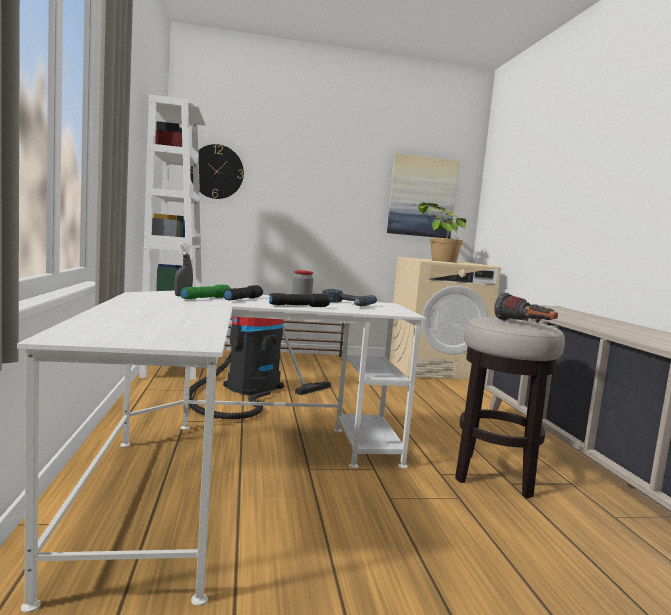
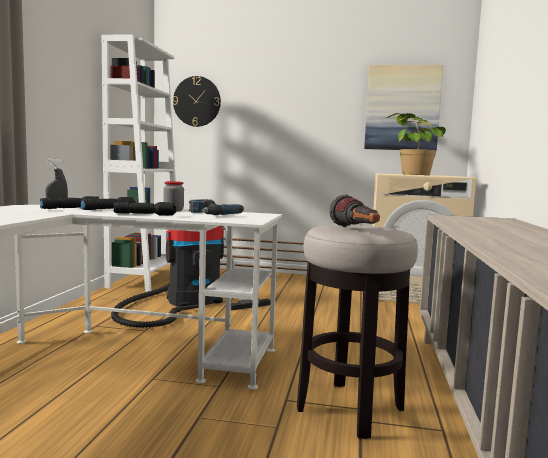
camera: 20 degrees right, 0 degrees up
(206, 298) = (71, 209): green flashlight -> black flashlight

